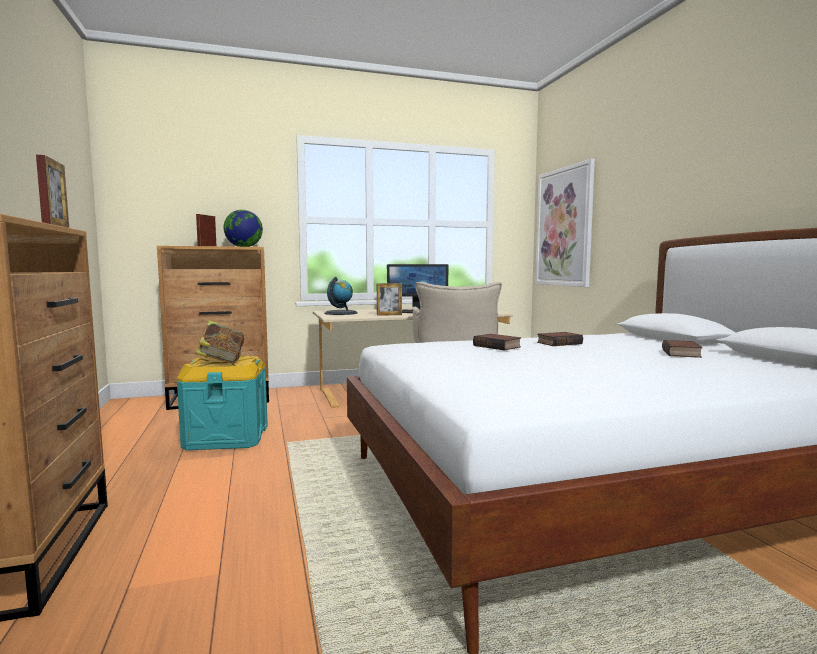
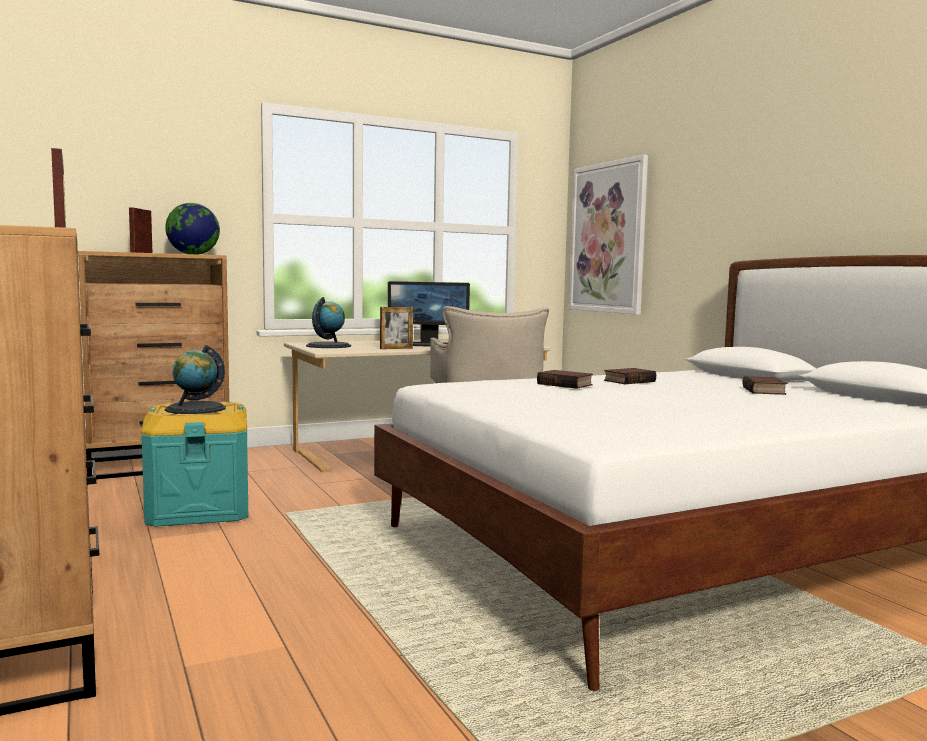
camera: 10 degrees left, 0 degrees up
(221, 361) = (195, 408): book -> globe

